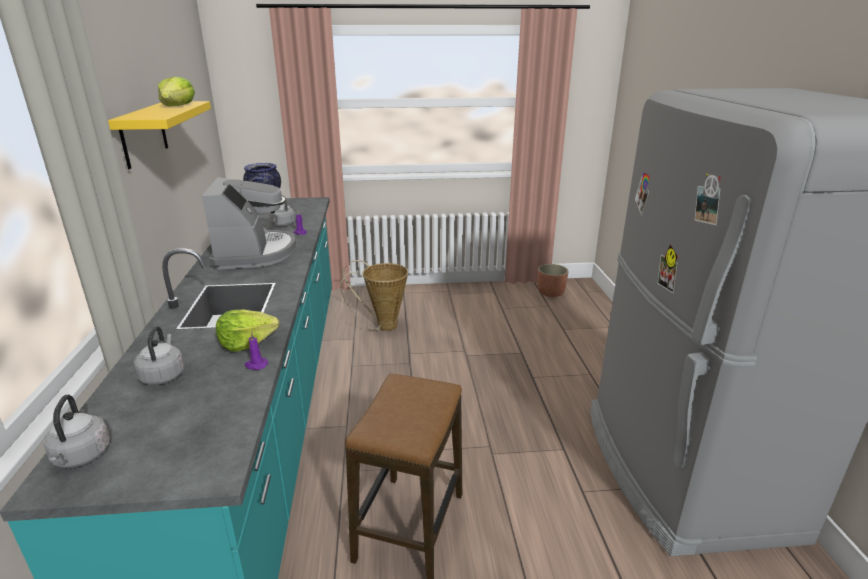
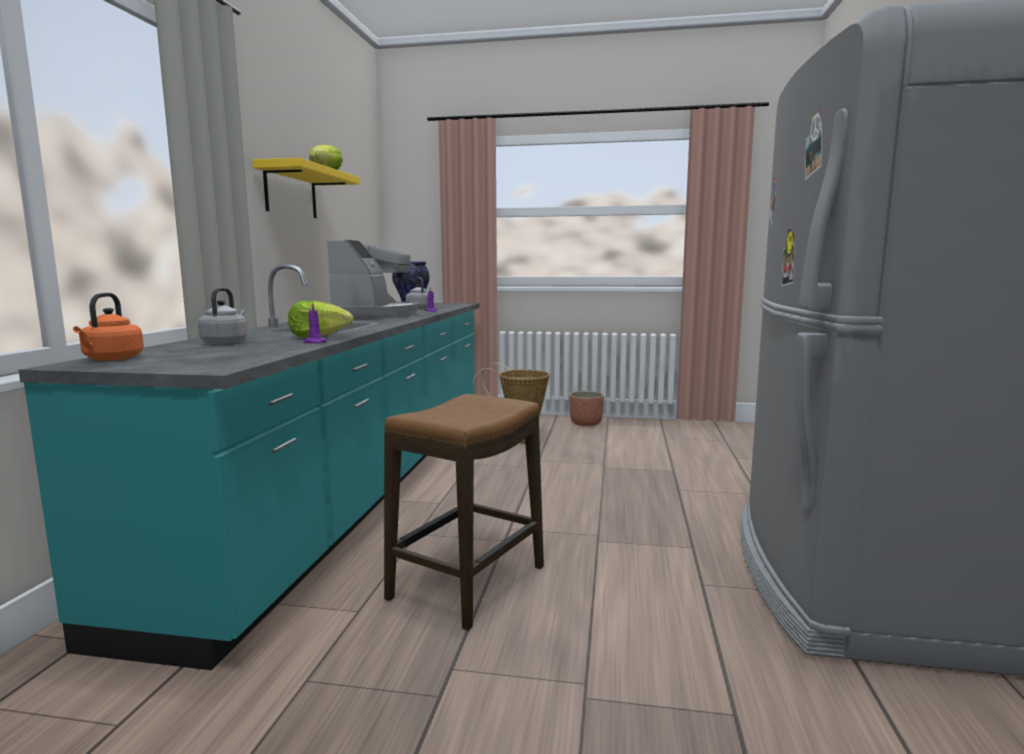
camera: 15 degrees right, 15 degrees down
(81, 457) = (111, 359): grey kettle -> orange kettle
(551, 293) = (732, 431): planter -> planter (586, 423)

